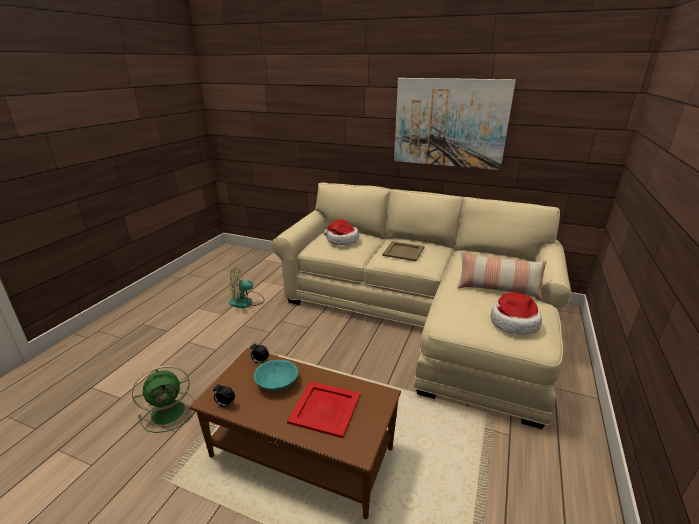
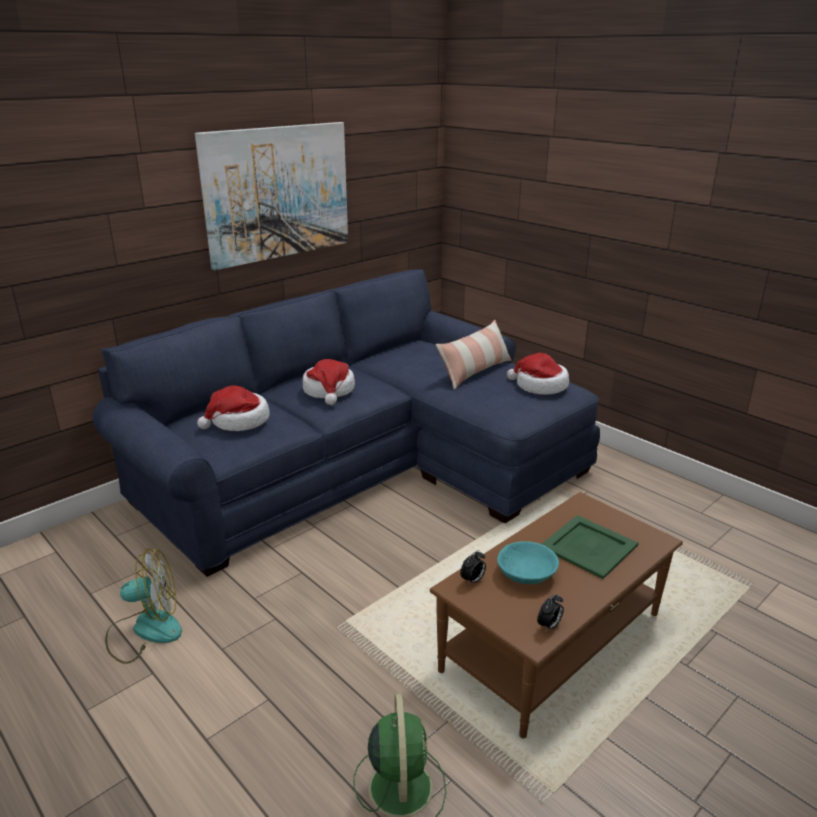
camera: 65 degrees left, 0 degrees up
(246, 302) = (145, 630): fan -> fan turned 105 degrees counterclockwise
(324, 408) = (588, 546): red tray -> green tray
(403, 251) = (329, 391): beige tray -> hat
(424, 315) = (366, 467): beige sofa -> blue sofa

